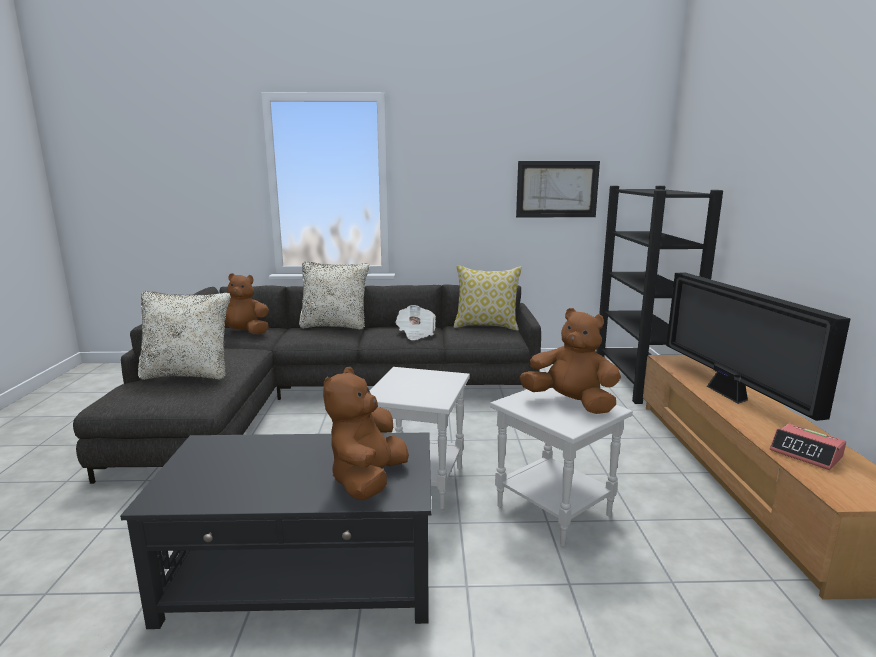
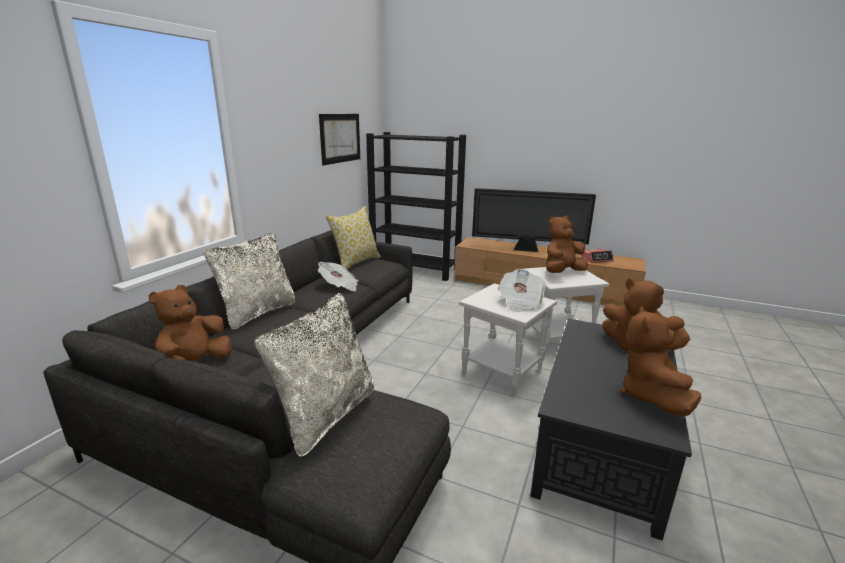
camera: 65 degrees left, 5 degrees up
(234, 491) = (650, 396): none -> brown plush toy
(416, 391) = (520, 303): none -> newspaper

